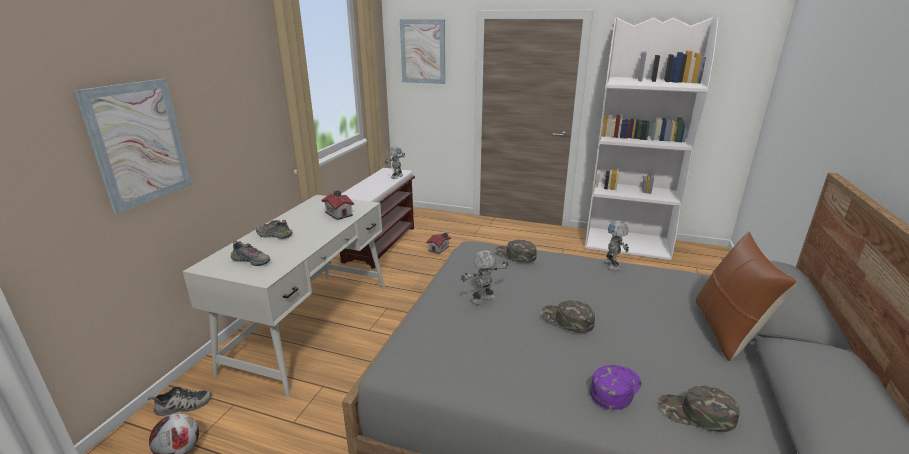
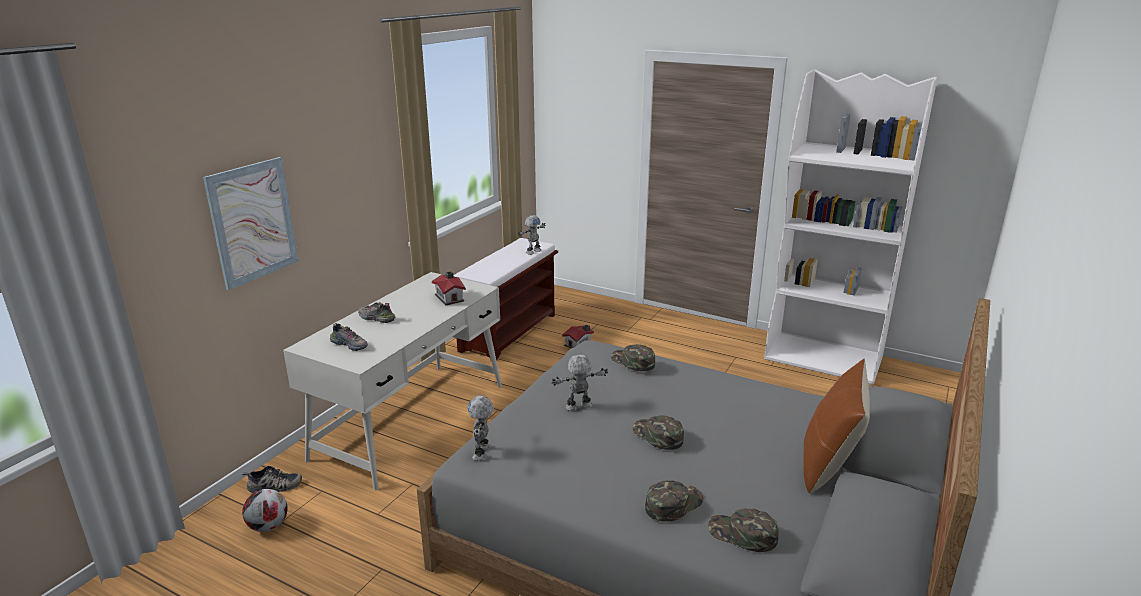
camera: 10 degrees right, 0 degrees up
(423, 51) = (579, 95): picture -> none
(612, 265) = (742, 382): toy robot -> toy robot (483, 452)
(614, 388) = (673, 504): purple cap -> green cap

